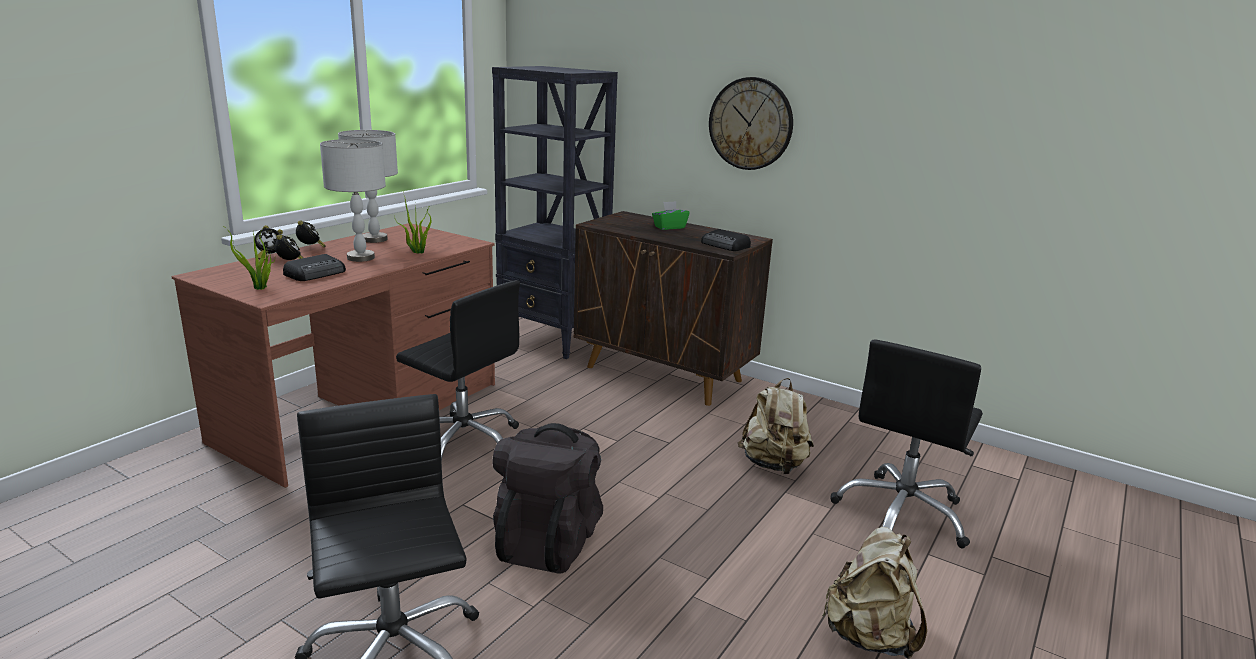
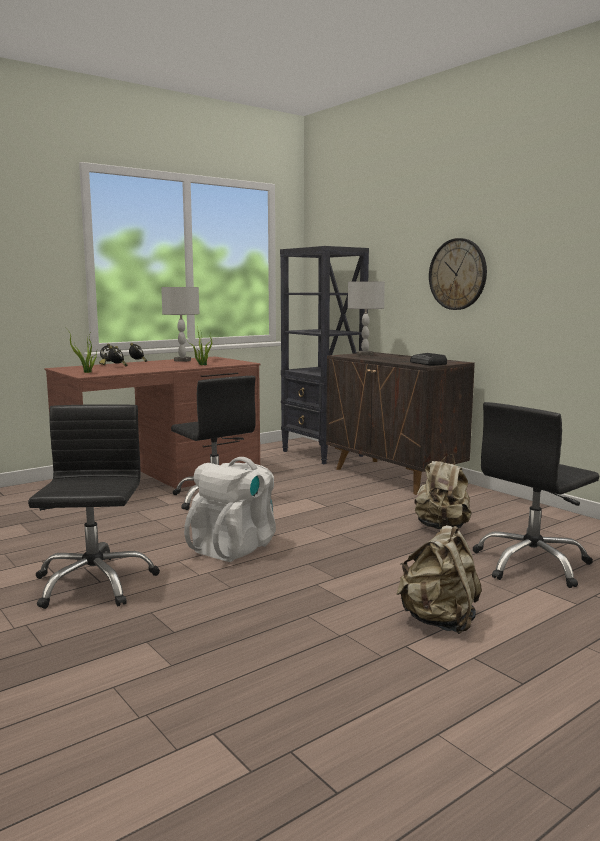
camera: 20 degrees right, 10 degrees down
(316, 273) = (127, 369): radio -> none
(361, 258) = (163, 365): grey table lamp -> grey table lamp (365, 354)
(548, 541) = (235, 547): black backpack -> white backpack
(669, 227) = (397, 357): green tissue box -> none

